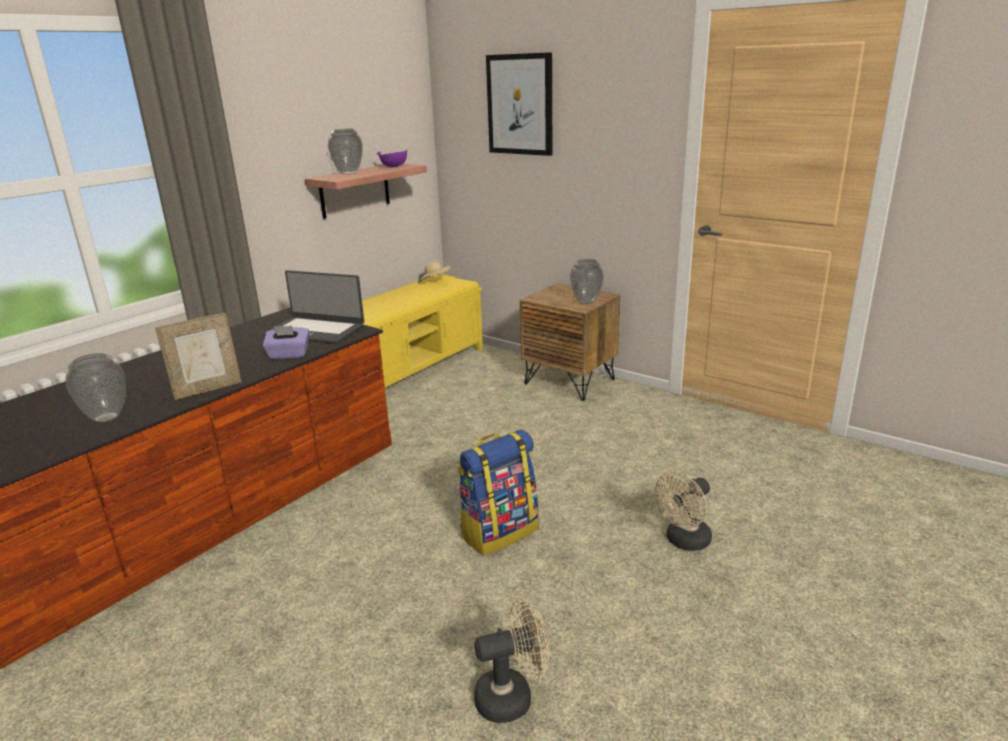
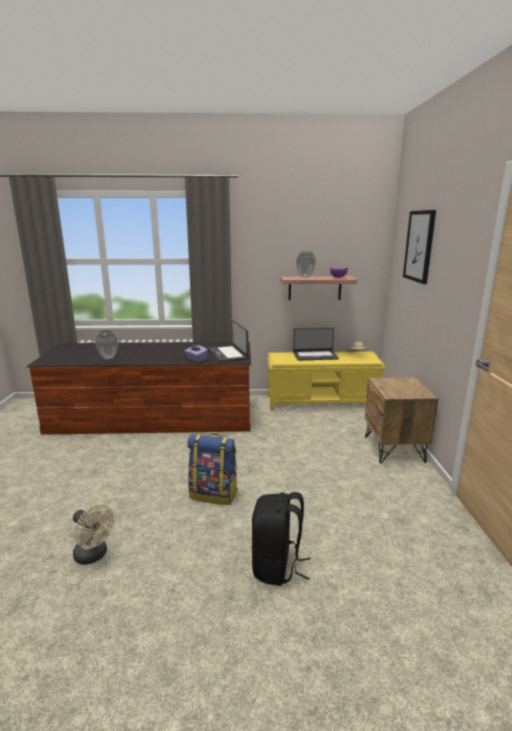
camera: 50 degrees right, 5 degrees down
(208, 389) = (147, 361): picture frame -> none
(387, 300) = (315, 356): none -> laptop
(586, 302) = (402, 393): vase -> none
(684, 541) = (277, 566): beige fan -> black backpack

